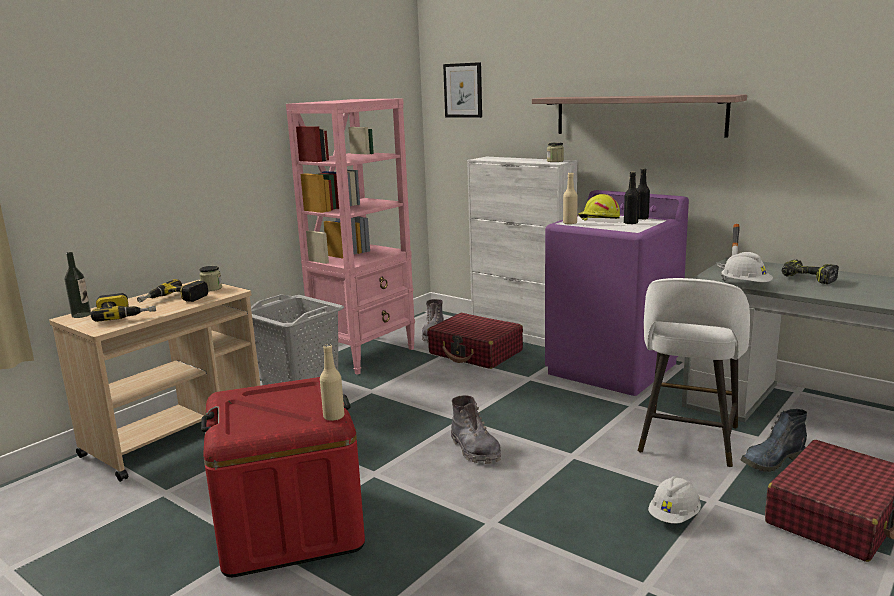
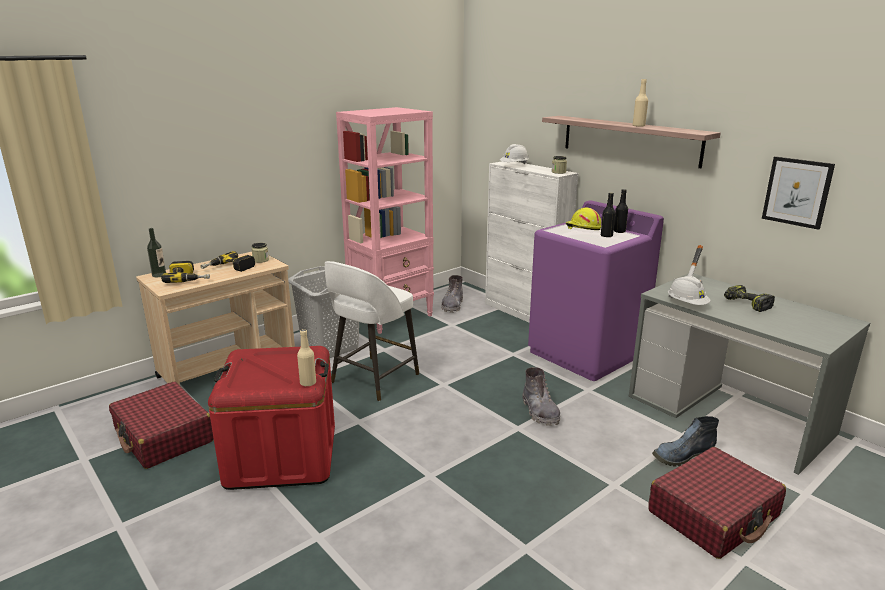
camera: 10 degrees right, 5 degrees up
(463, 90) = (494, 102): picture -> picture (797, 192)
(475, 450) = (443, 412): grey boot -> grey boot (540, 412)
(476, 352) = (479, 325): red suitcase -> red suitcase (163, 436)
(570, 223) = (555, 231): beige bottle -> beige bottle (638, 126)
(674, 516) = (576, 493): white hard hat -> white hard hat (514, 165)
(688, 441) = (619, 428): white stool -> white stool (373, 379)

